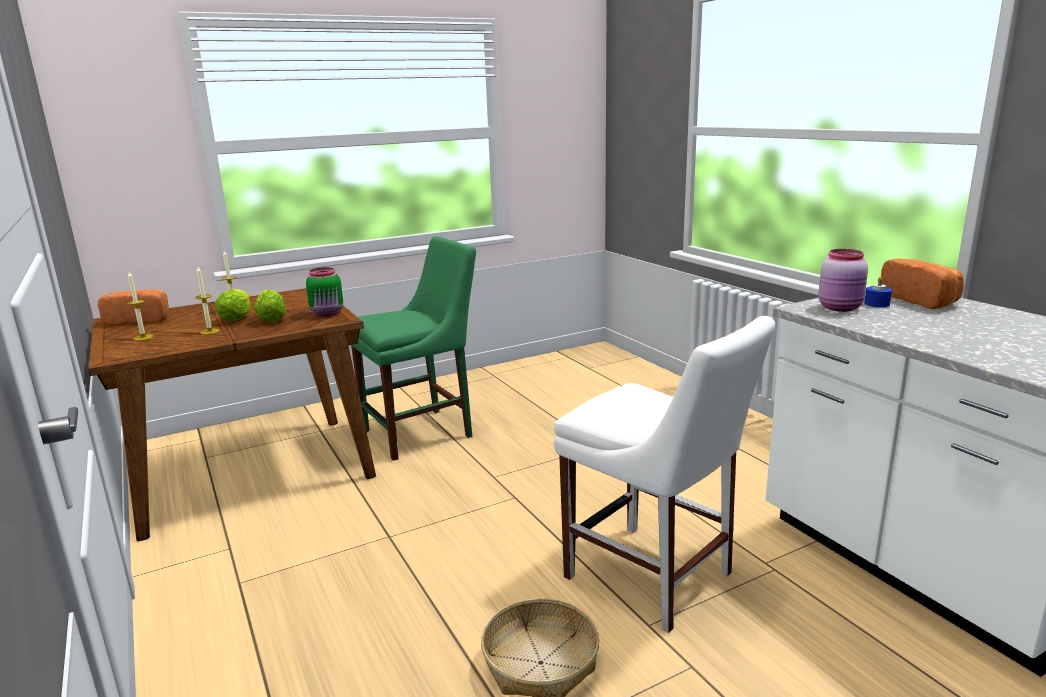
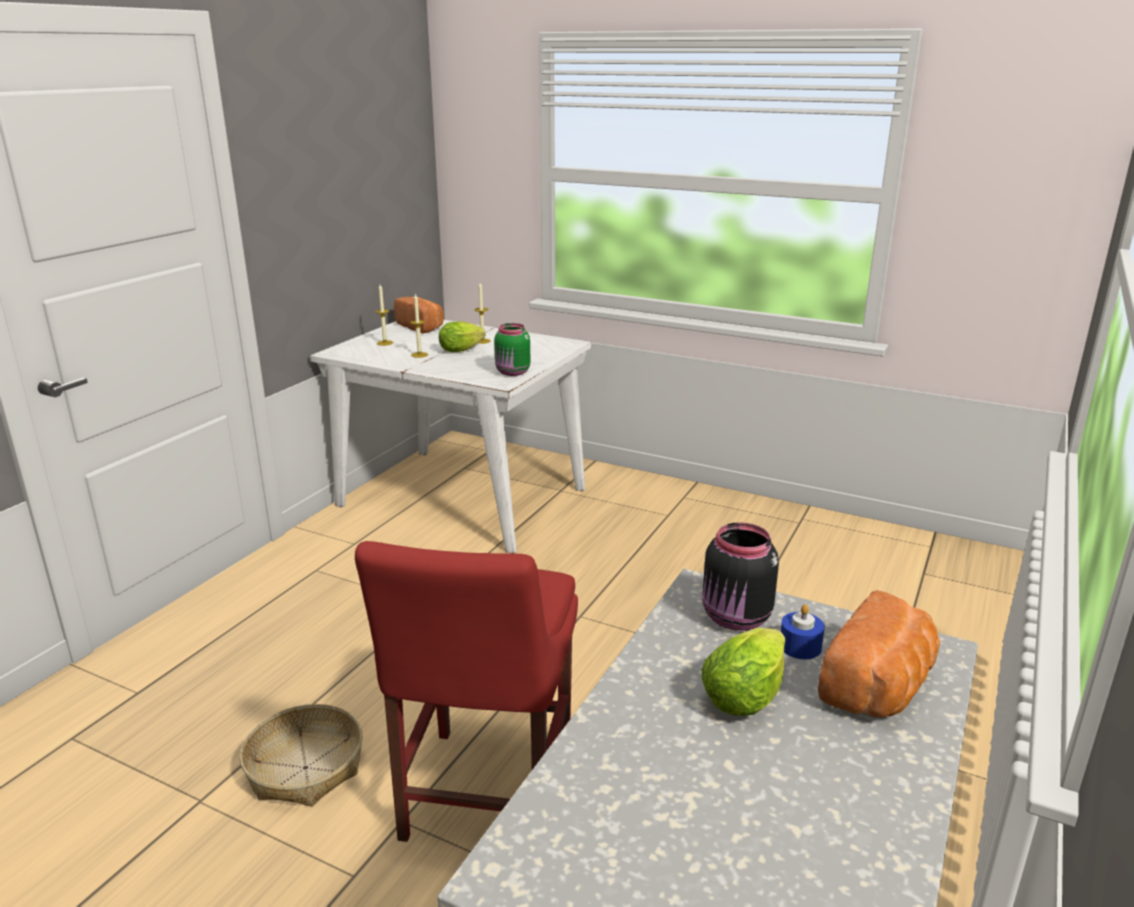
camera: 55 degrees right, 5 degrees up
(250, 473) = (460, 497): brown dining table -> white dining table
(272, 318) = (475, 360): lettuce -> lettuce (747, 693)
(422, 432) = (619, 538): green chair -> none
(654, 579) = (484, 799): white chair -> red chair
(841, 308) = (736, 619): pink jar -> black jar

